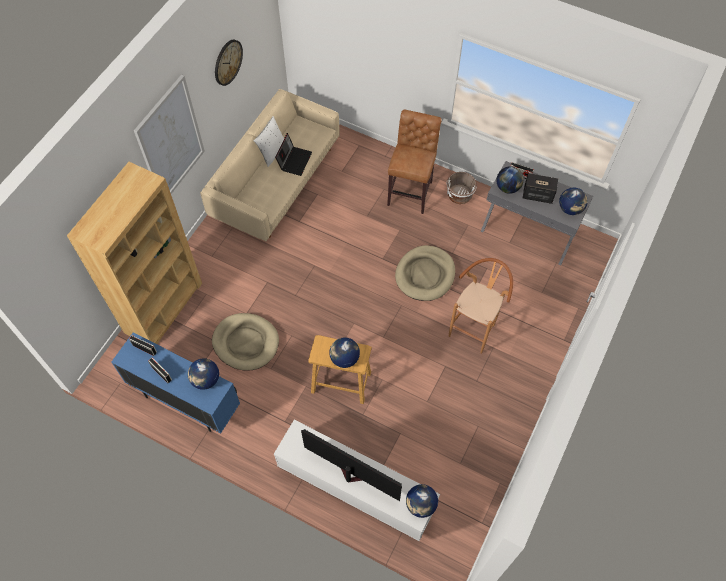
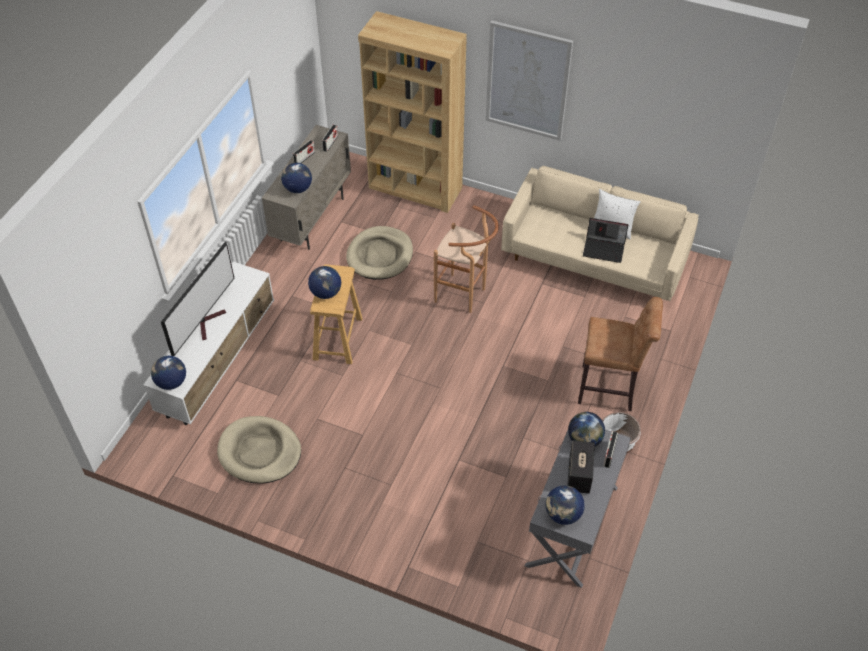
camera: 85 degrees right, 10 degrees down
(186, 401) = (312, 219): blue cabinet -> beige cabinet
(227, 62) = (641, 102): wall clock -> none
(425, 275) = (486, 410): beige dog bed -> beige dog bed (259, 452)
(474, 328) = (416, 464): brown stool -> brown stool (465, 296)

